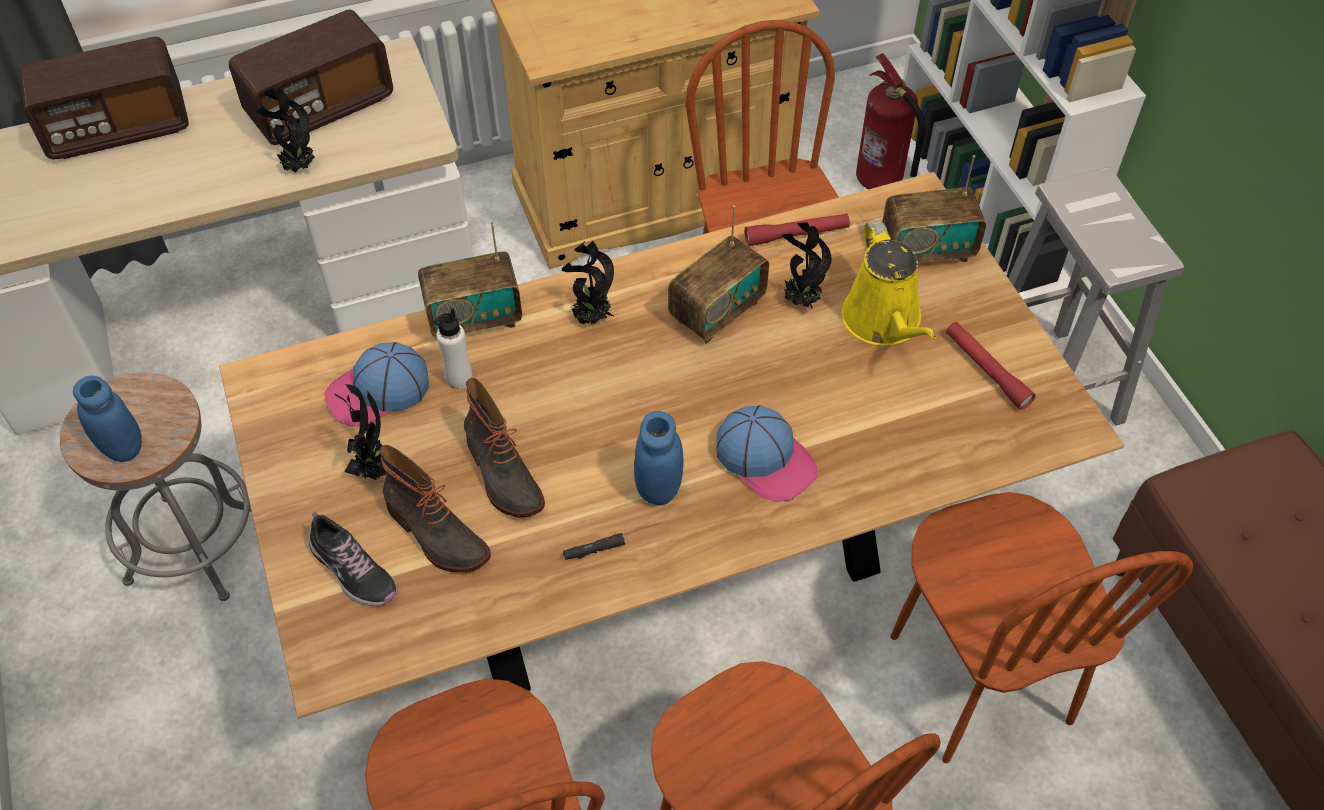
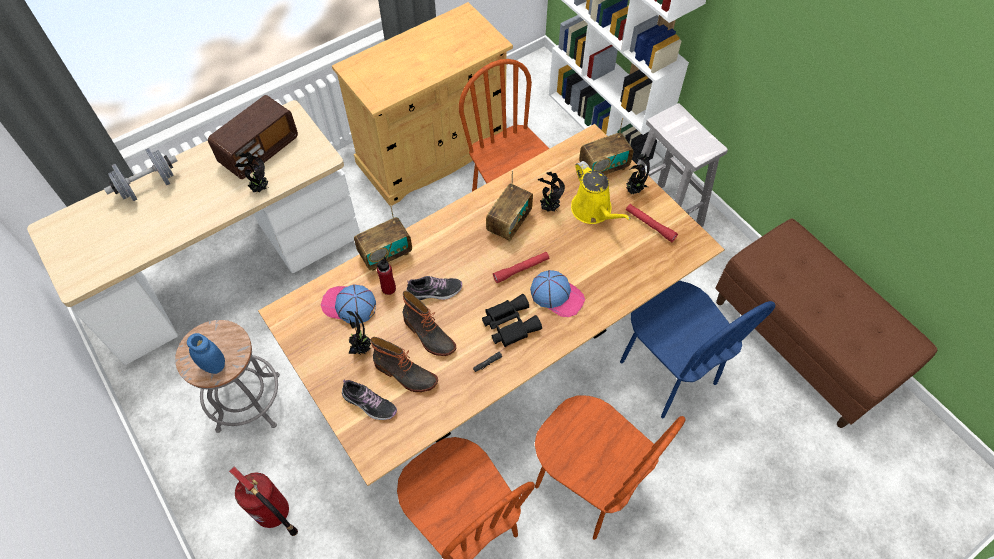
camera: 15 degrees left, 5 degrees up
(118, 128) = (148, 187): radio -> grey dumbbell
(378, 392) = (349, 305): cap -> cap turned 60 degrees clockwise
(459, 378) = (388, 288): white bottle -> red bottle
(540, 401) = (434, 291): none -> shoe
(591, 319) = (446, 241): potted plant -> potted plant (634, 190)
(658, 488) = (509, 323): blue jar -> black binoculars
(796, 235) = (536, 173): red flashlight -> red flashlight (521, 269)
(880, 182) = (549, 122): fire extinguisher -> fire extinguisher (274, 514)
(978, 679) = (667, 373): brown chair -> blue chair

